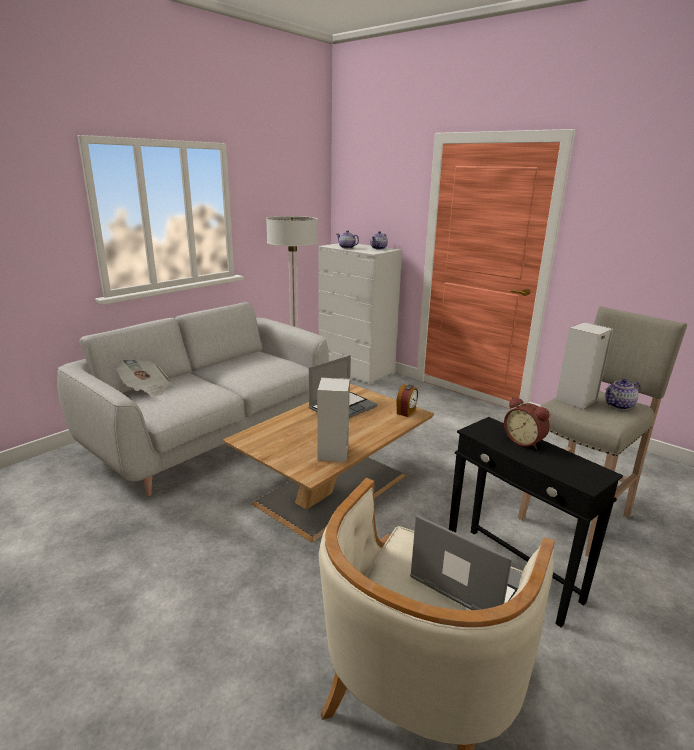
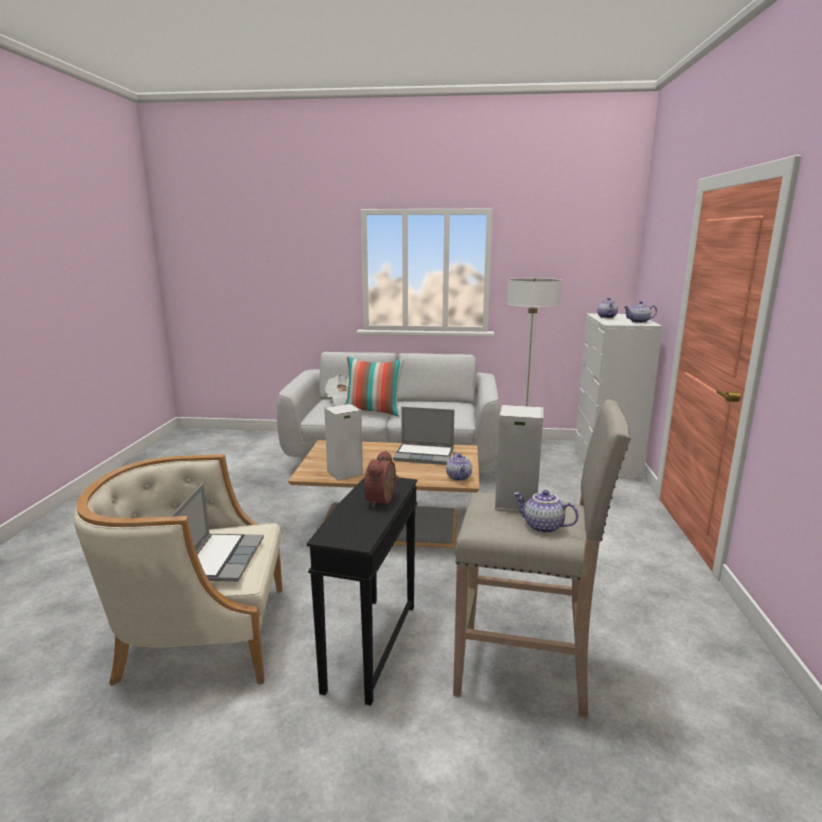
camera: 55 degrees right, 5 degrees down
(209, 389) = (373, 412): none -> pillow
(406, 412) = (459, 477): alarm clock -> teapot

